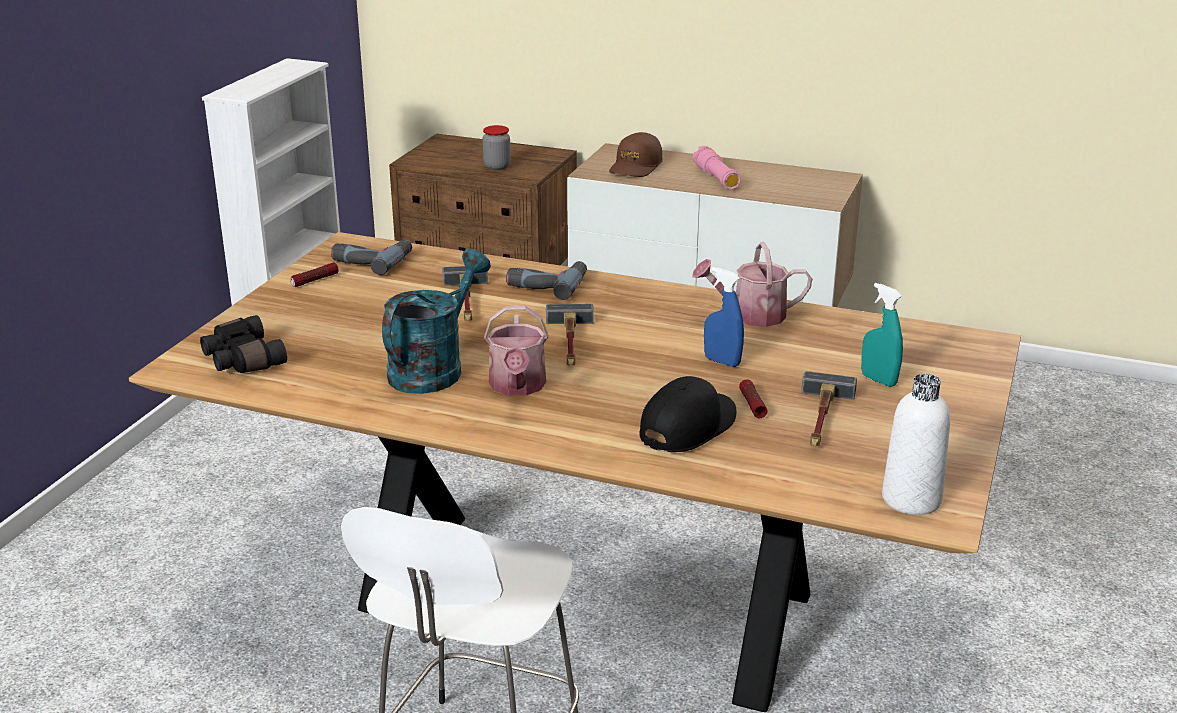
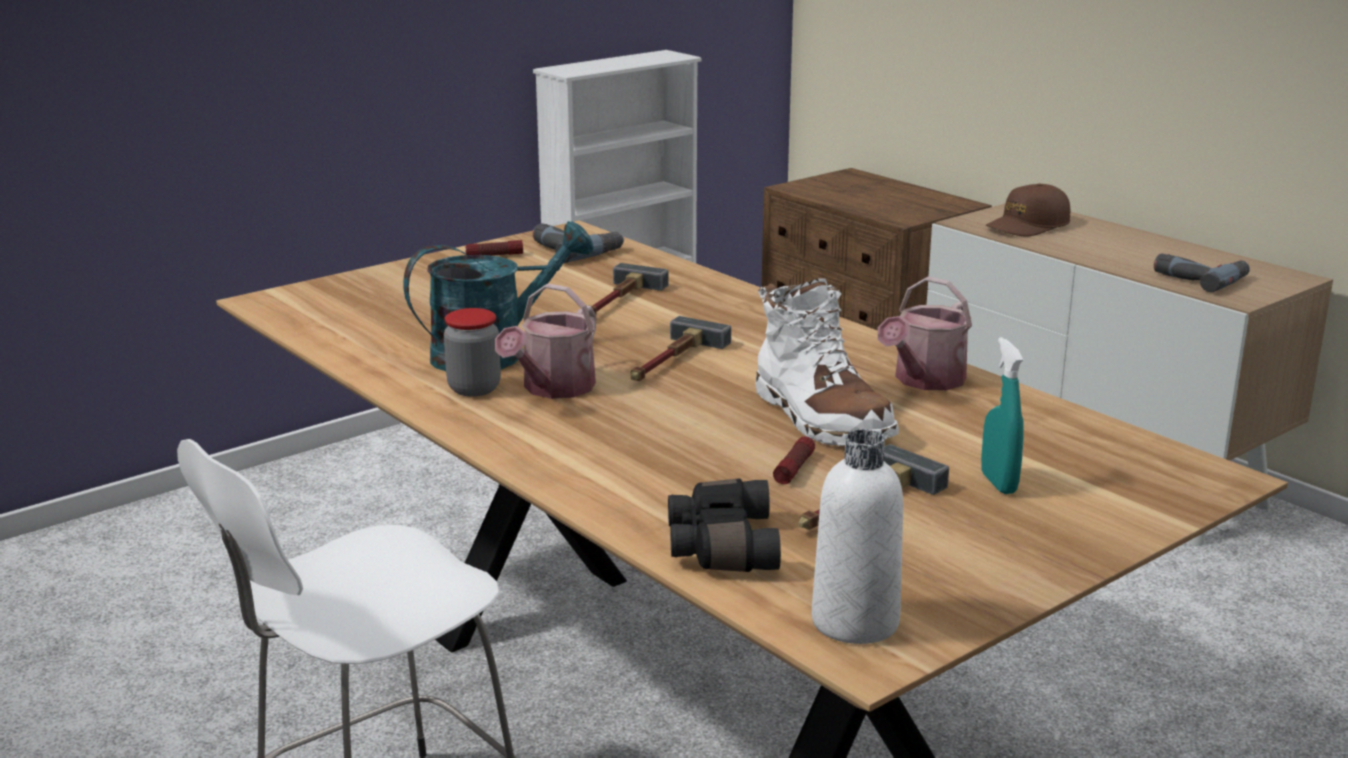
camera: 30 degrees right, 5 degrees down
(241, 360) = (329, 307): black binoculars -> black binoculars (719, 546)
(497, 166) = (878, 206): jar -> jar (474, 388)
(547, 284) = (726, 303): power drill -> power drill (1199, 278)
(688, 427) = (684, 471): black cap -> none
(716, 178) = (1117, 252): pink flashlight -> none
(722, 361) = (820, 418): blue spray bottle -> white boot
(751, 315) = (925, 380): watering can -> watering can turned 75 degrees counterclockwise

